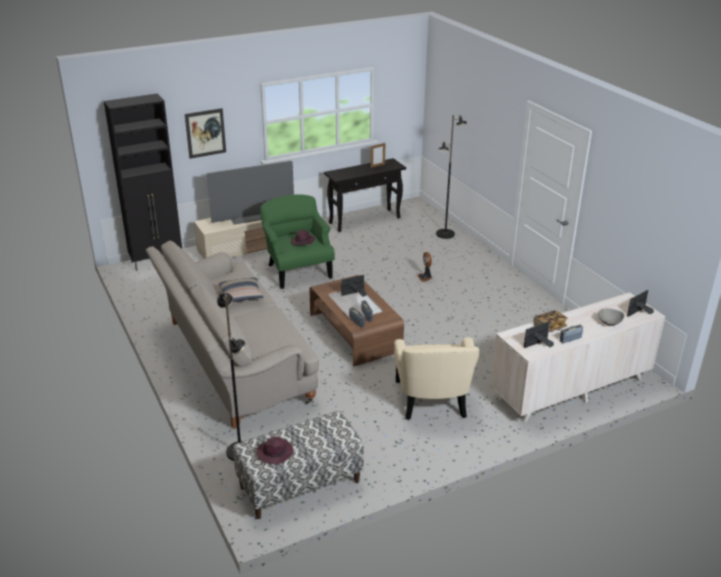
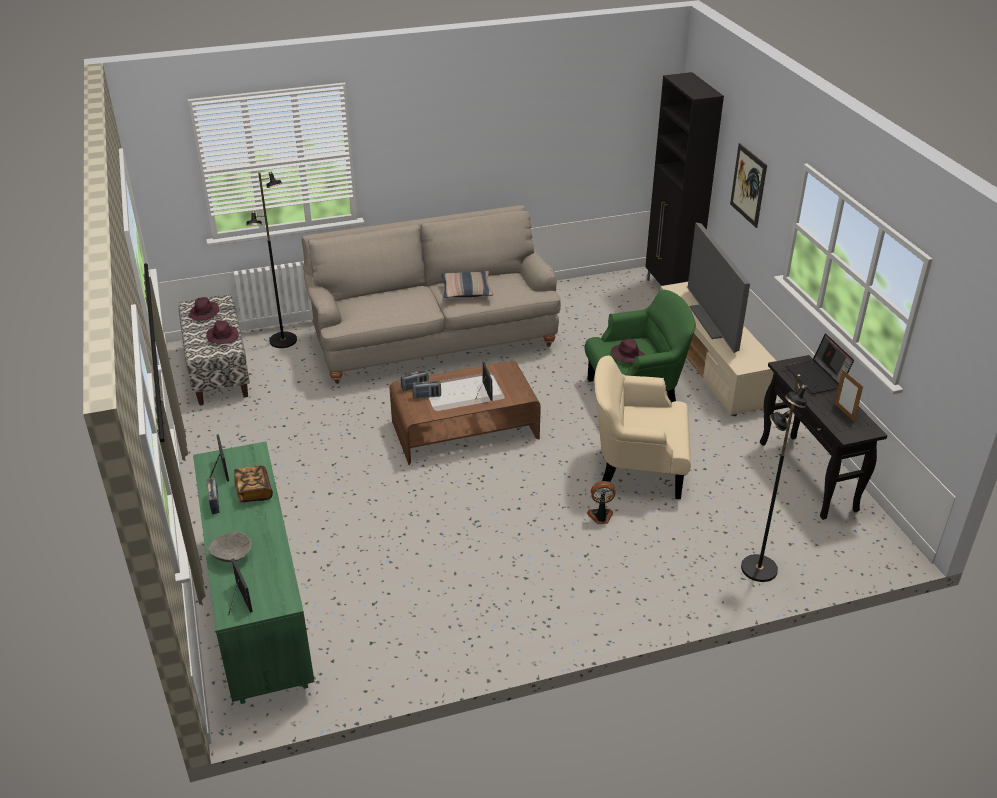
camera: 100 degrees right, 5 degrees up
(317, 429) = (222, 336): none -> purple hat
(347, 170) = (817, 377): none -> laptop
(432, 399) = (300, 474): beige armchair -> beige armchair (637, 468)
(570, 389) = (259, 610): beige dresser -> green dresser

